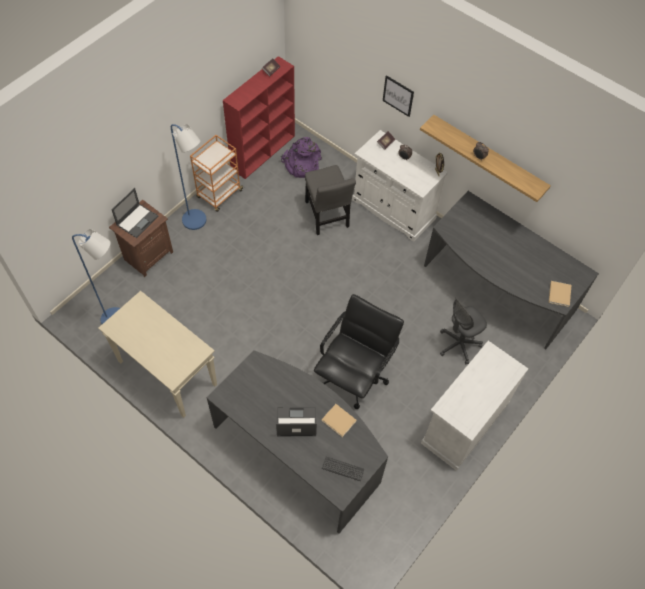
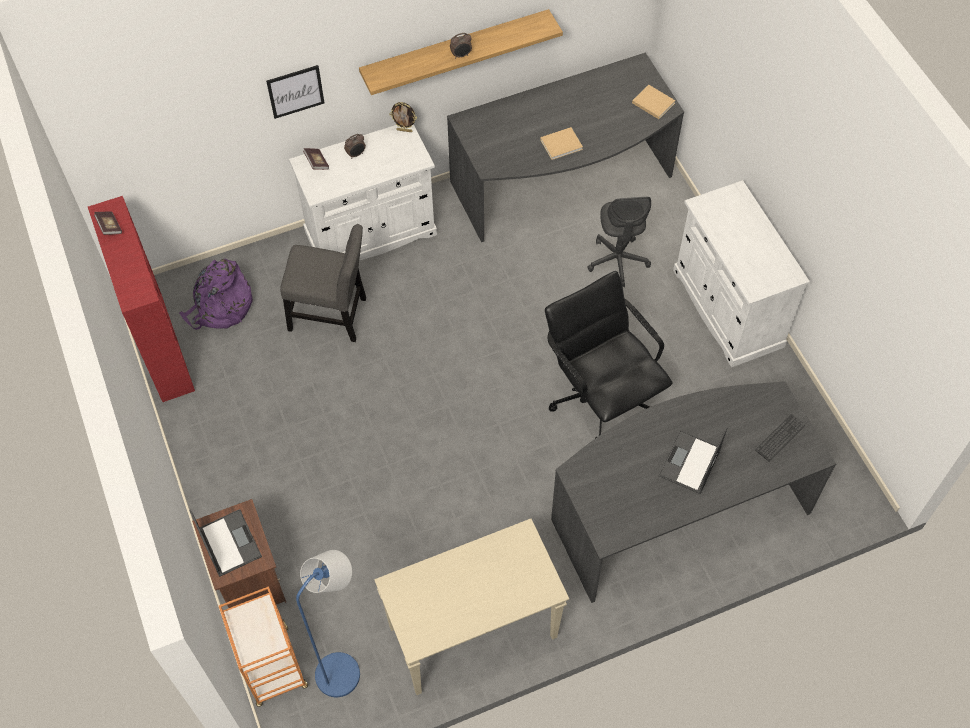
camera: 60 degrees left, 0 degrees up
(197, 222) = (232, 487): blue floor lamp -> none
(219, 194) = (200, 437): orange cart -> orange cart (273, 667)
(339, 421) = (712, 412): beige book -> beige book (562, 144)

